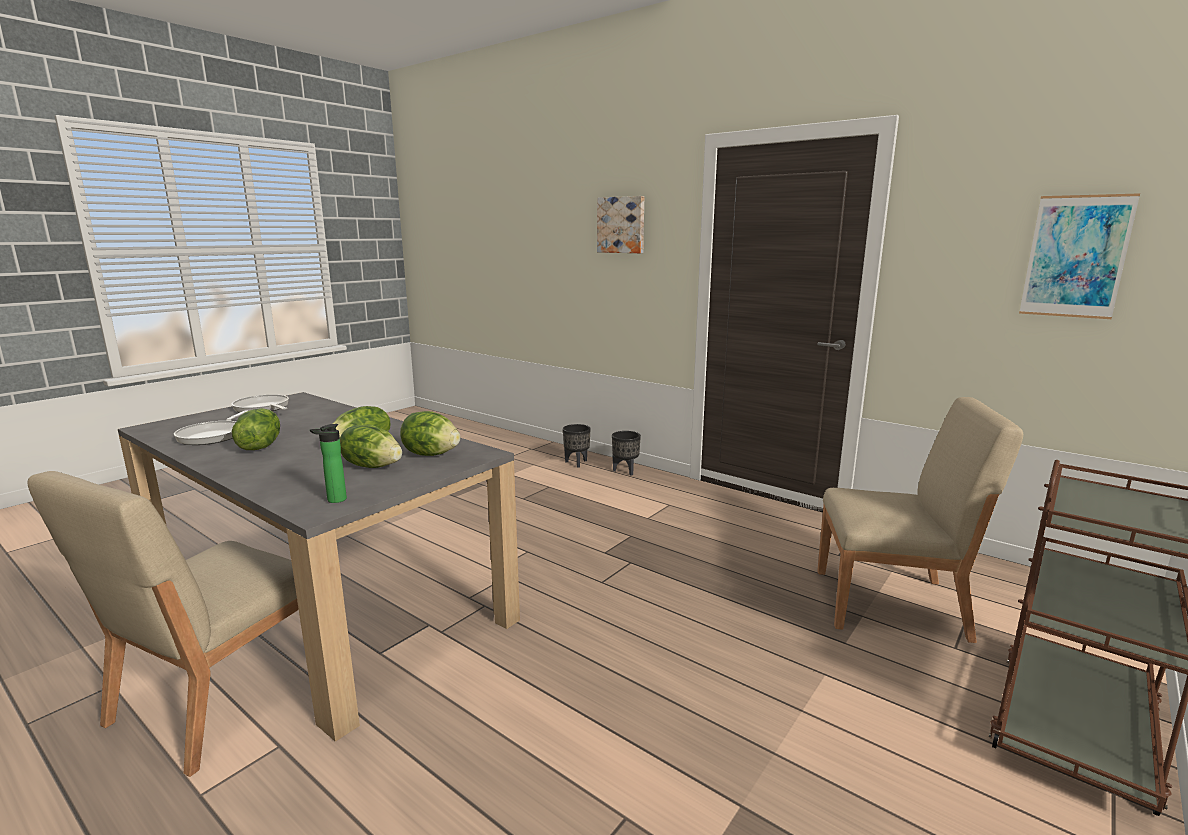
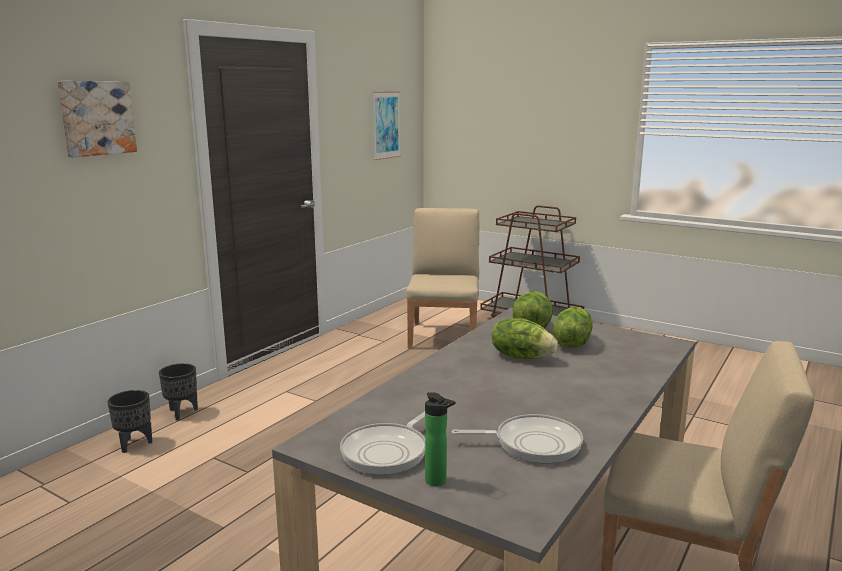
camera: 95 degrees left, 0 degrees up
(260, 446) = (554, 402): lettuce -> none
(334, 500) = (647, 343): bottle -> bottle (438, 481)

